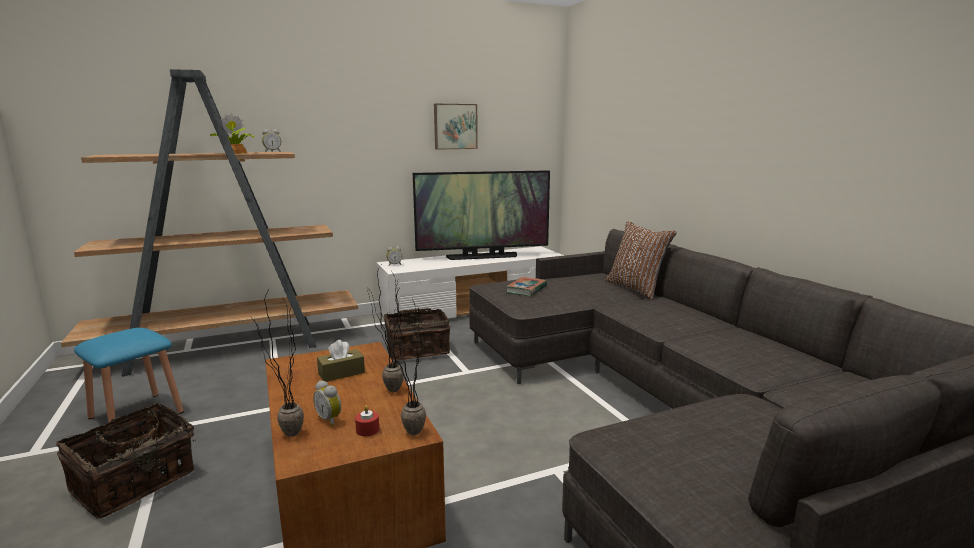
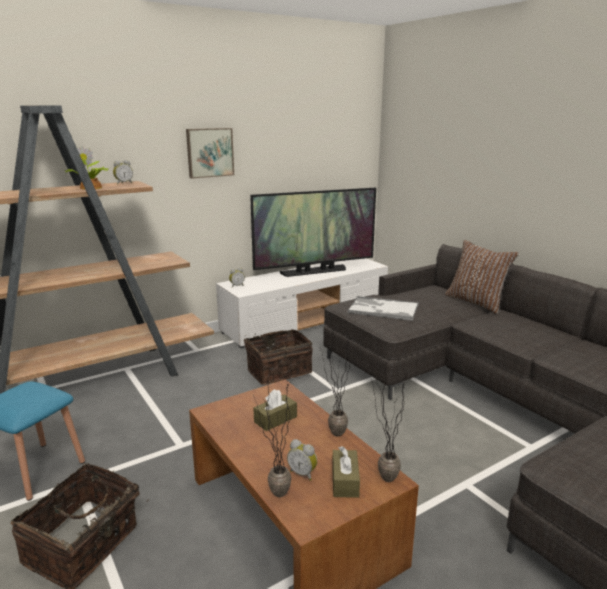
camera: 10 degrees left, 5 degrees up
(367, 430) = (345, 481): red candle -> brown tissue box
(455, 126) = (286, 146): picture -> picture (209, 152)
(526, 289) = (382, 309): book -> tray

